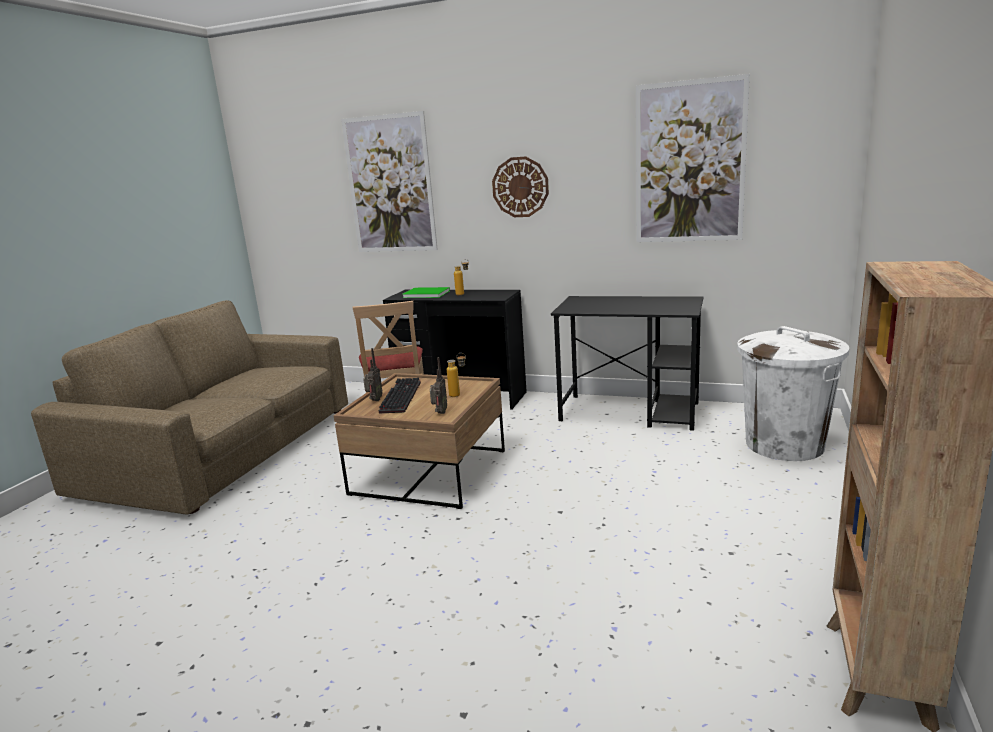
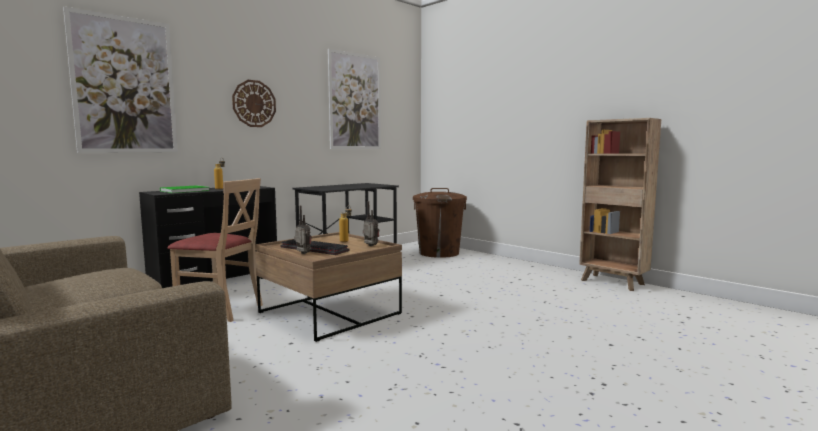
camera: 65 degrees left, 10 degrees down
(784, 444) = (439, 253): white trash can -> brown trash can

